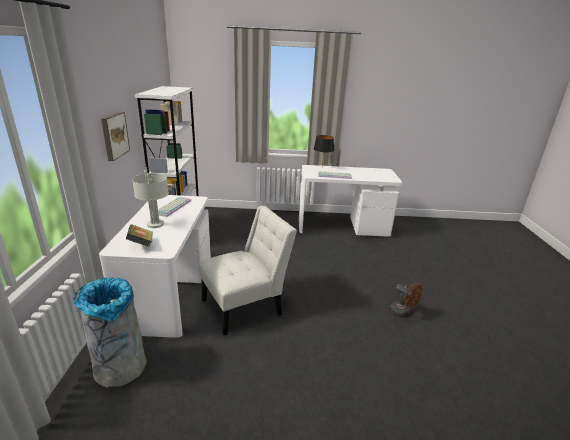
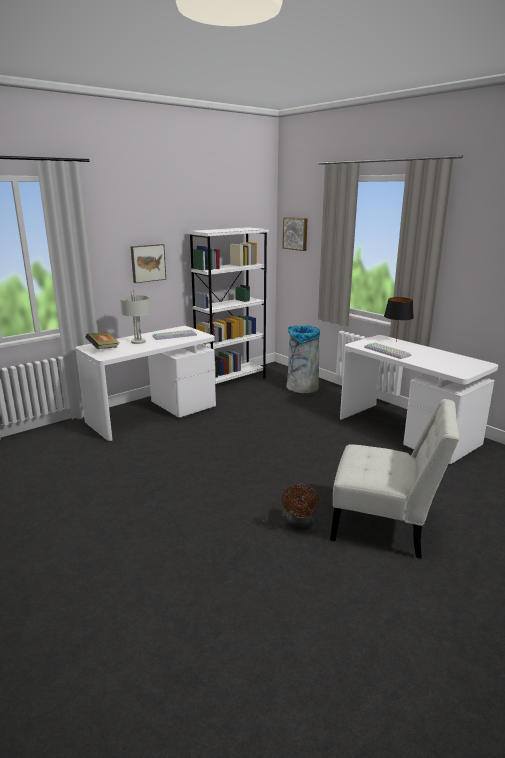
camera: 50 degrees right, 5 degrees down
(120, 368) = (58, 439): grey trash can -> grey trash can (302, 388)
(197, 89) = (295, 233): none -> picture
(246, 306) = (180, 446): white chair -> white chair (385, 526)

